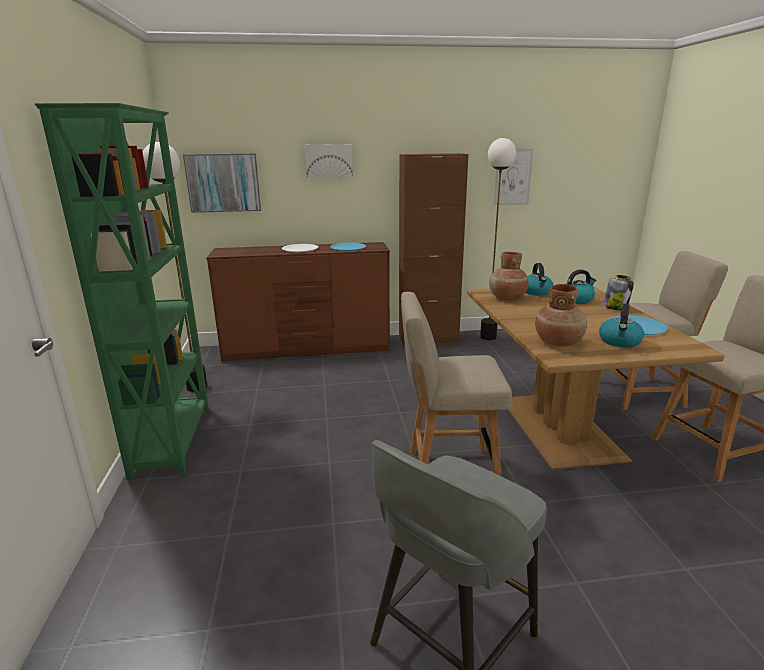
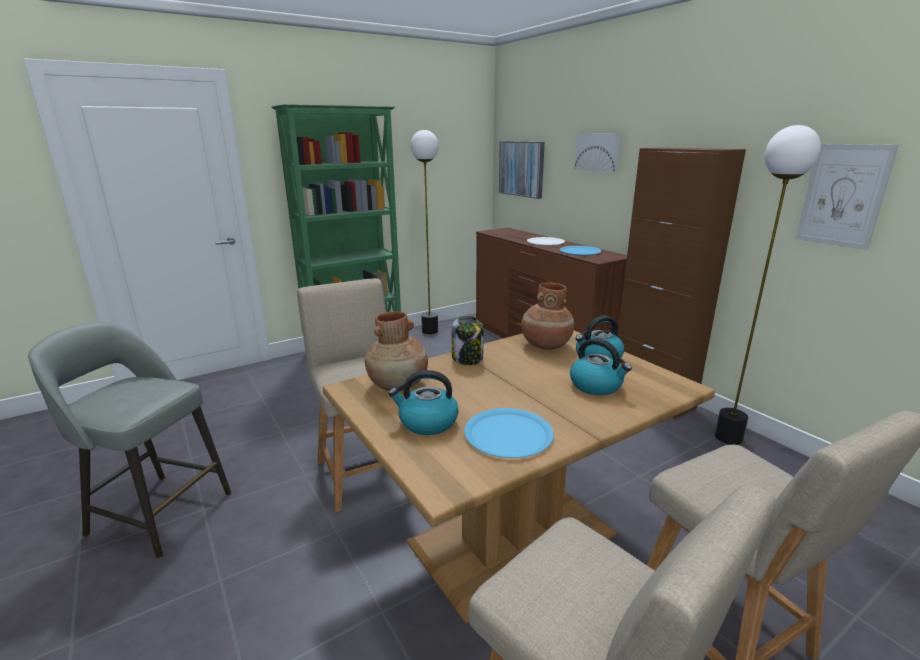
camera: 65 degrees right, 0 degrees up
(615, 307) = (593, 416): jar -> jar (468, 359)

